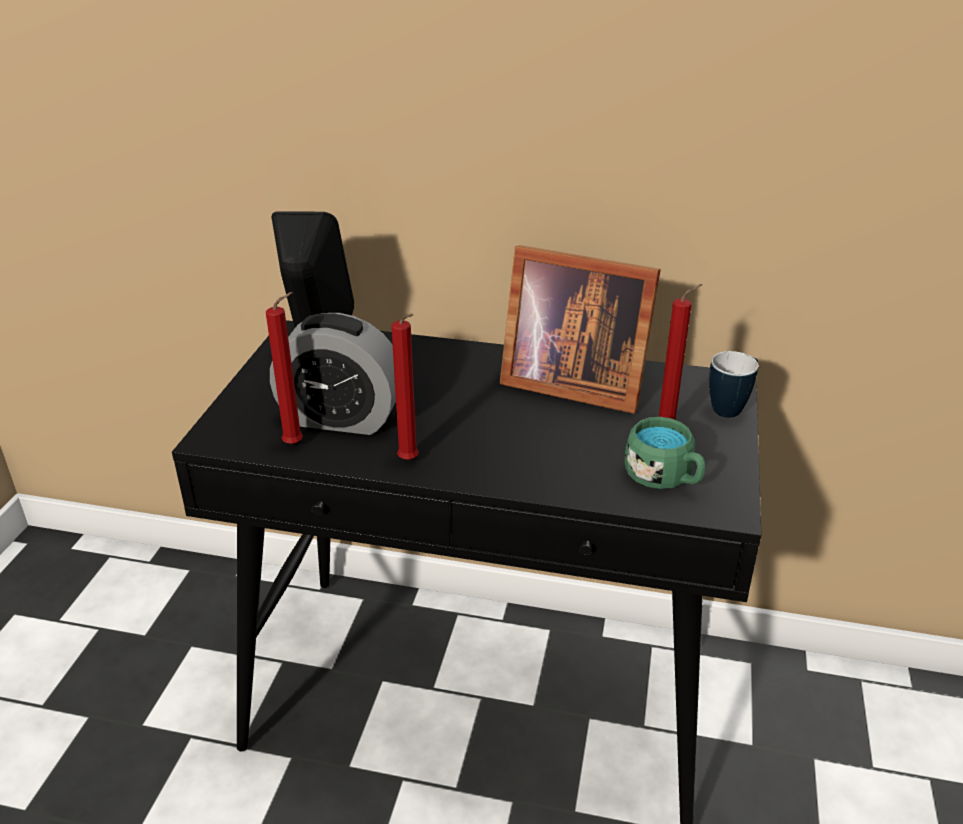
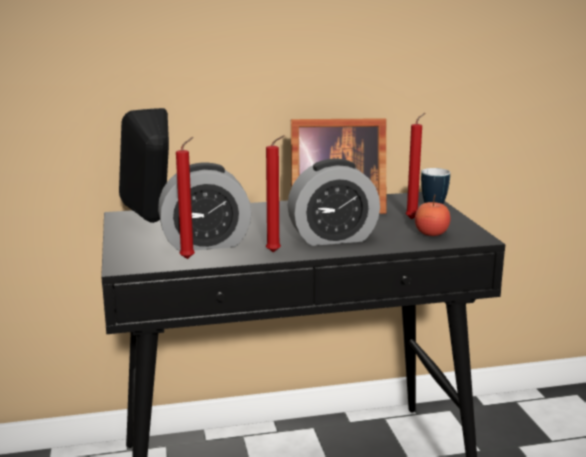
camera: 25 degrees left, 15 degrees down
(512, 450) = (333, 238): none -> alarm clock
(664, 478) = (431, 233): green mug -> apple

